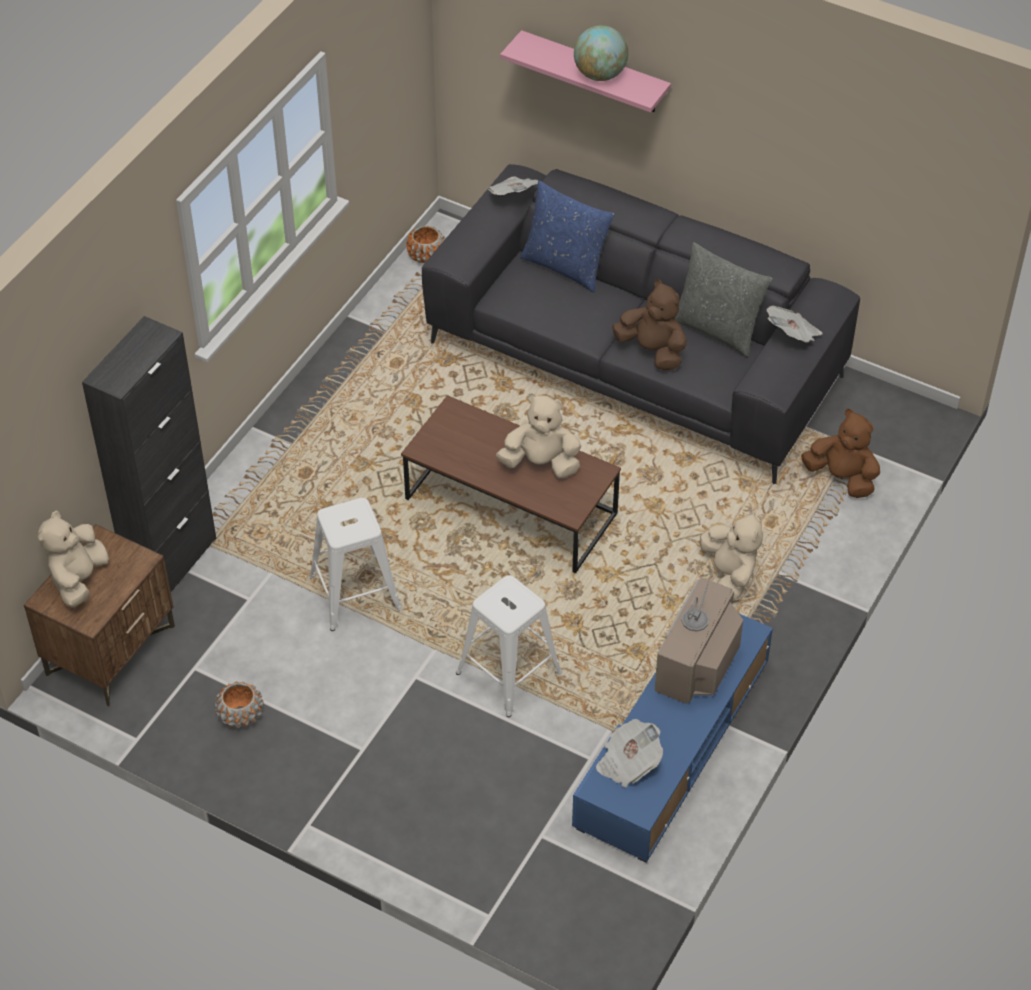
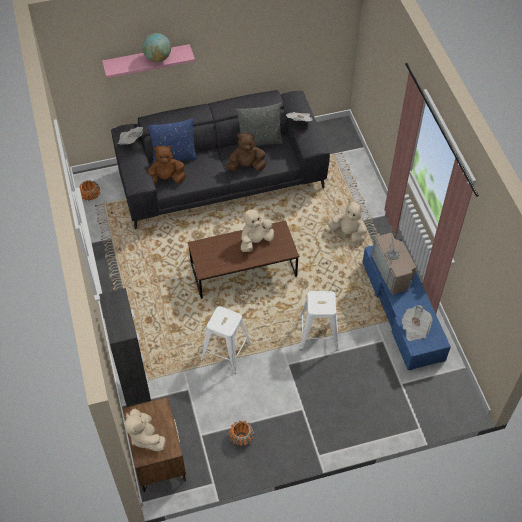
camera: 45 degrees left, 5 degrees up
(841, 477) = (342, 168): brown plush toy -> brown plush toy (166, 179)

